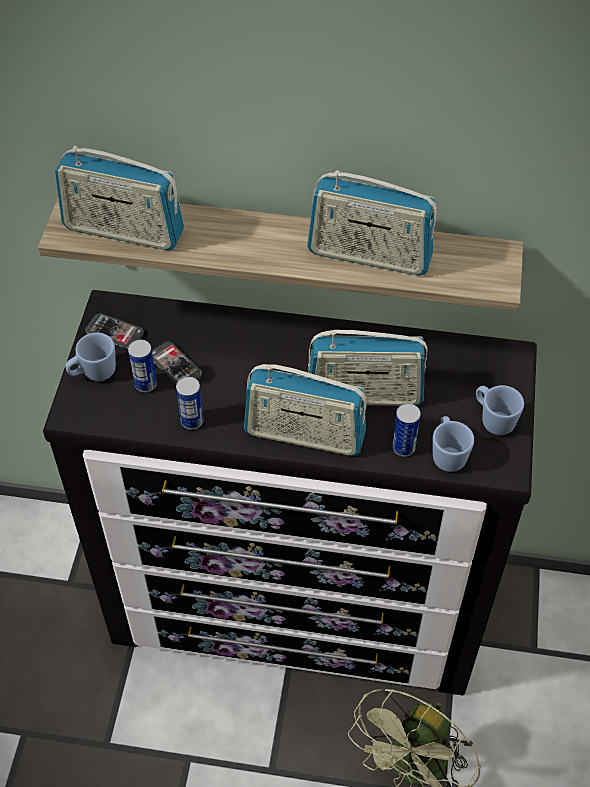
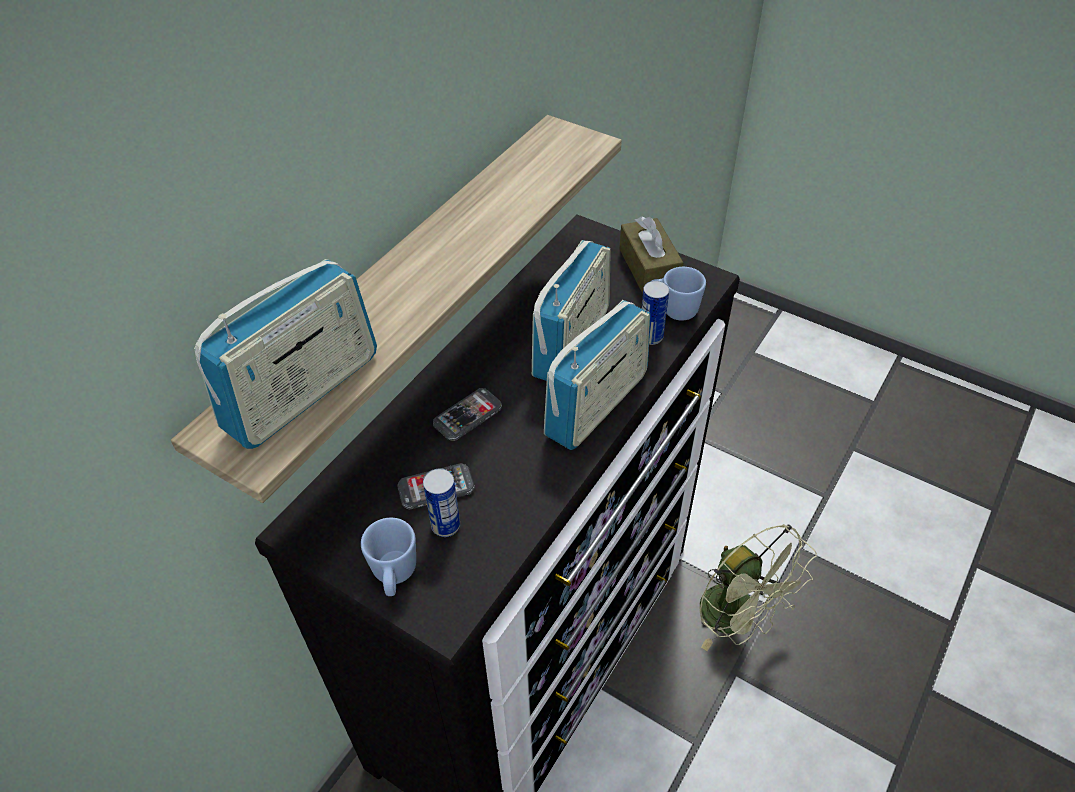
camera: 65 degrees left, 5 degrees down
(114, 332) = (344, 534): phone -> phone (468, 416)
(192, 421) = (526, 496): can -> none
(369, 255) = (497, 208): radio -> none
(493, 419) = (649, 268): blue mug -> brown tissue box

